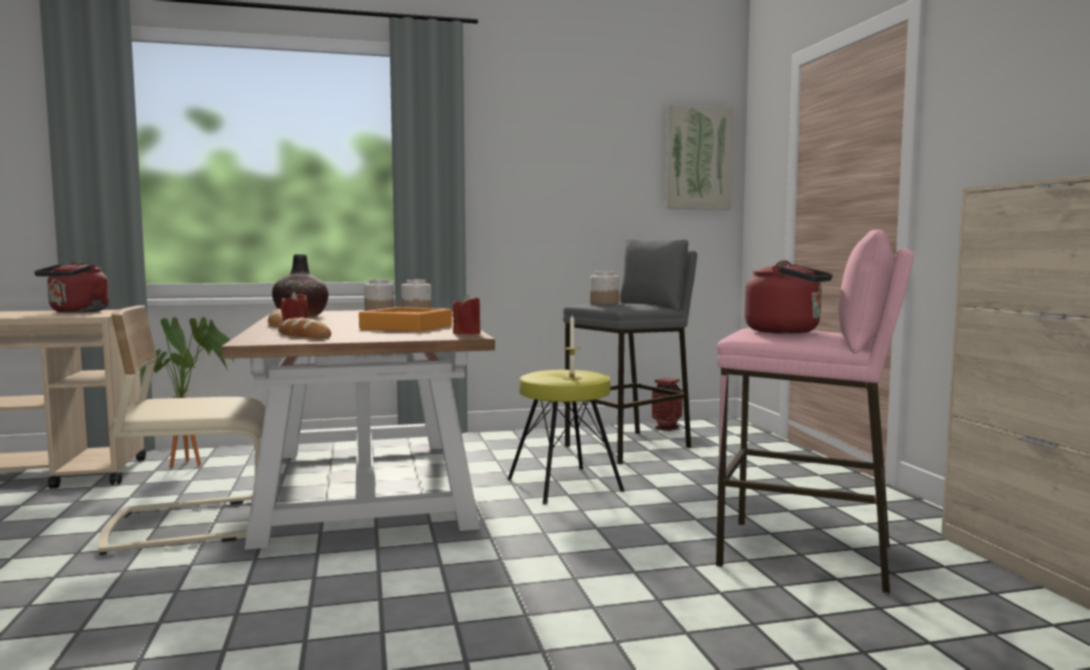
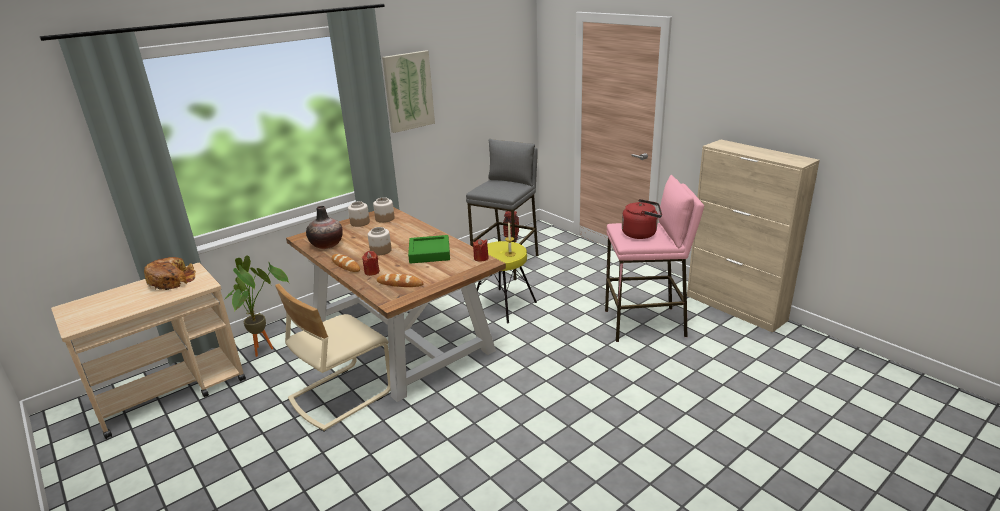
camera: 25 degrees left, 20 degrees up
(77, 312) = (172, 280): red kettle -> bread
(406, 327) = (429, 253): orange tray -> green tray
(604, 303) = (491, 189): jar -> jar (380, 251)
(698, 158) = (513, 70): picture -> picture (408, 91)

